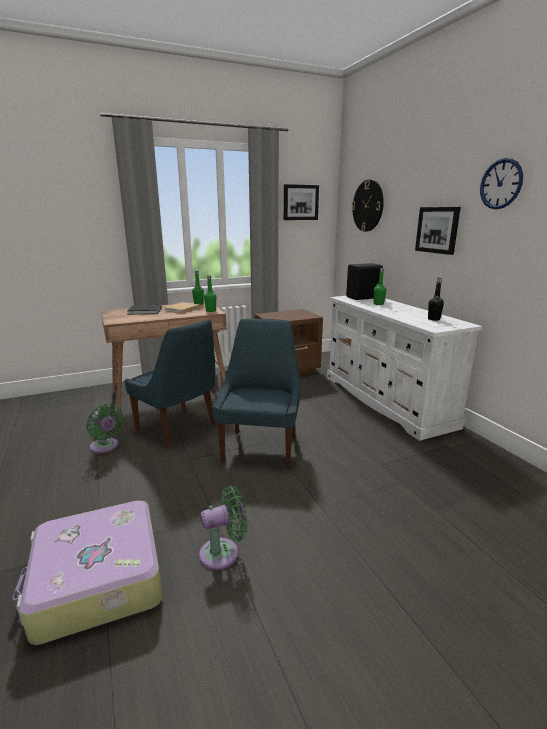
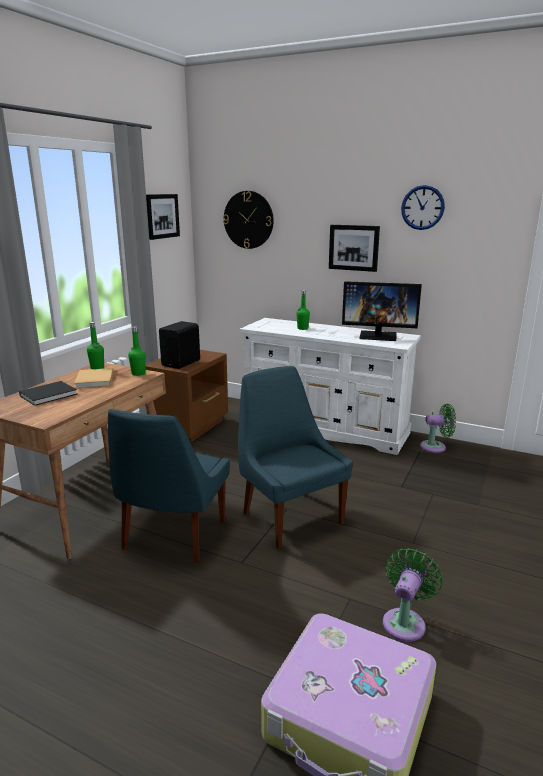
camera: 40 degrees left, 0 degrees up
(105, 447) = (119, 600): green fan -> green fan (435, 447)
(178, 428) = (173, 537): blue chair -> blue chair turned 105 degrees clockwise
(364, 298) = (274, 324): black speaker -> black speaker (182, 363)
(433, 319) = (378, 336): black bottle -> monitor

